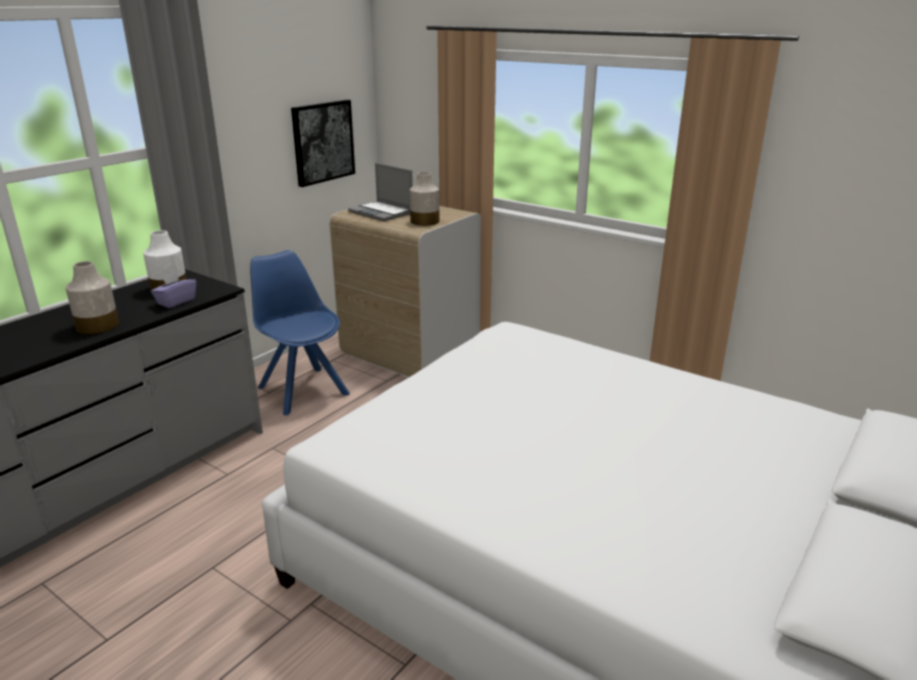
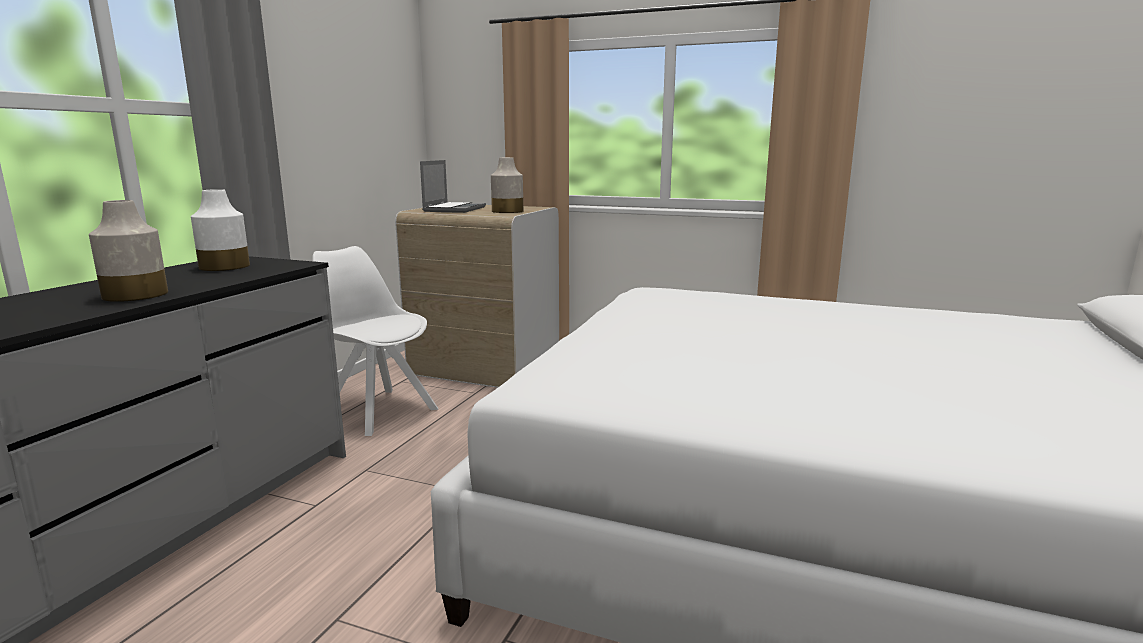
camera: 15 degrees left, 10 degrees down
(176, 302) = (242, 274): purple tissue box -> none
(302, 389) = (378, 410): blue chair -> white chair
(323, 142) = (377, 141): picture -> none
(382, 212) = (454, 209): laptop -> laptop turned 105 degrees counterclockwise

